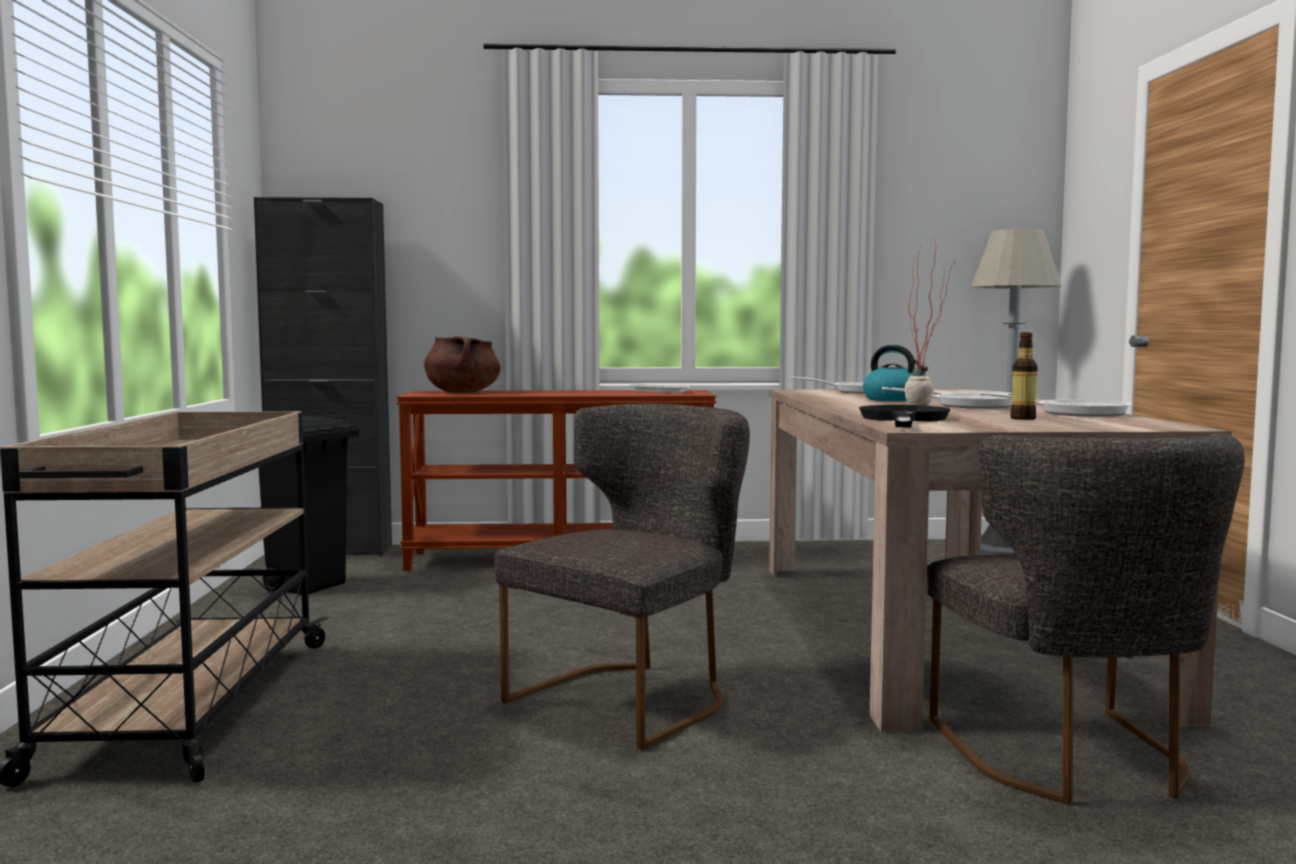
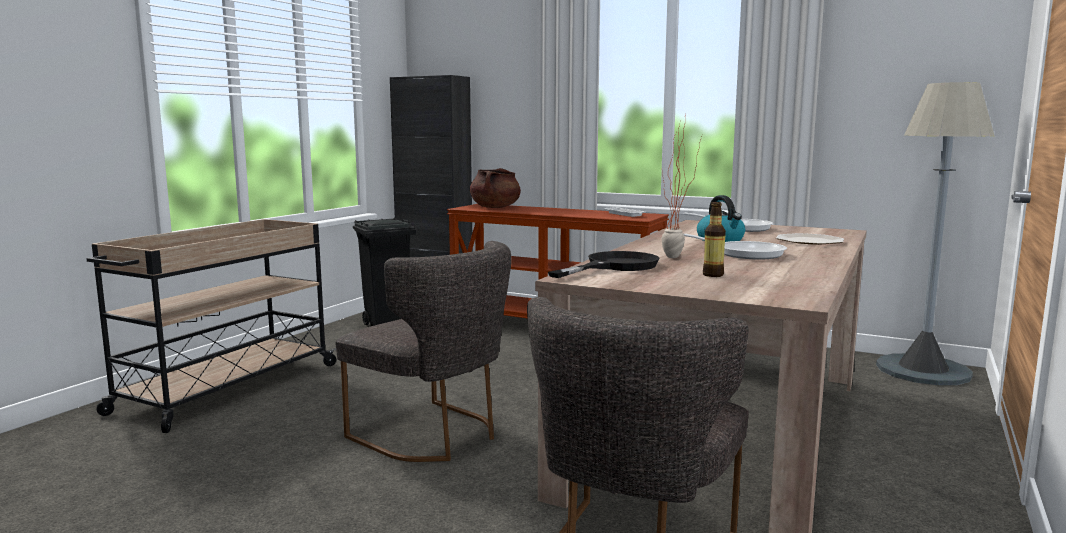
camera: 30 degrees right, 5 degrees up
(634, 696) = (434, 435): grey chair -> grey chair turned 60 degrees clockwise
(1073, 413) = (791, 272): frying pan -> none

